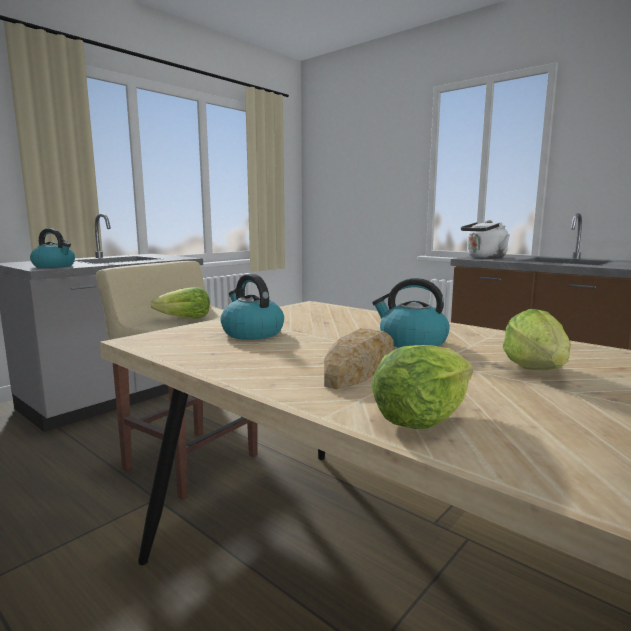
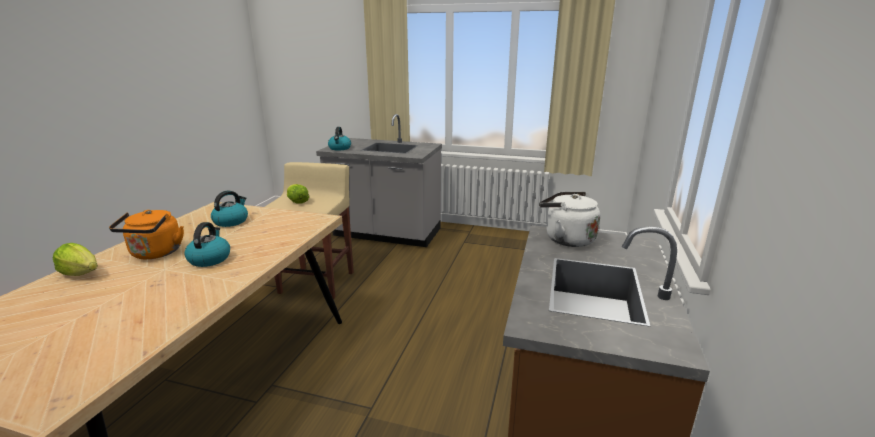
camera: 65 degrees right, 10 degrees up
(360, 369) = (155, 254): bread -> orange kettle
(536, 369) = (142, 295): lettuce -> none

